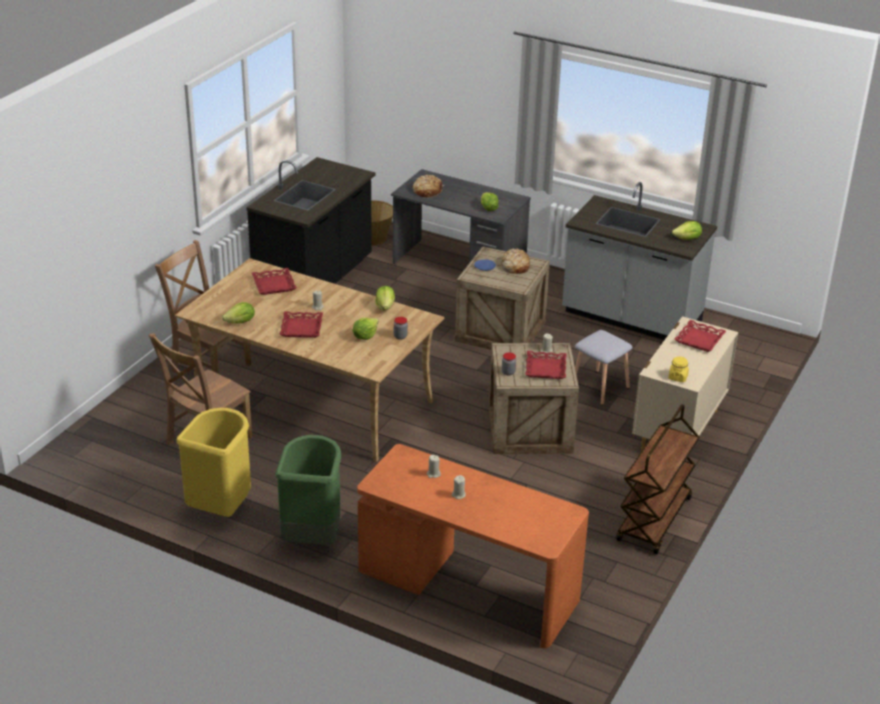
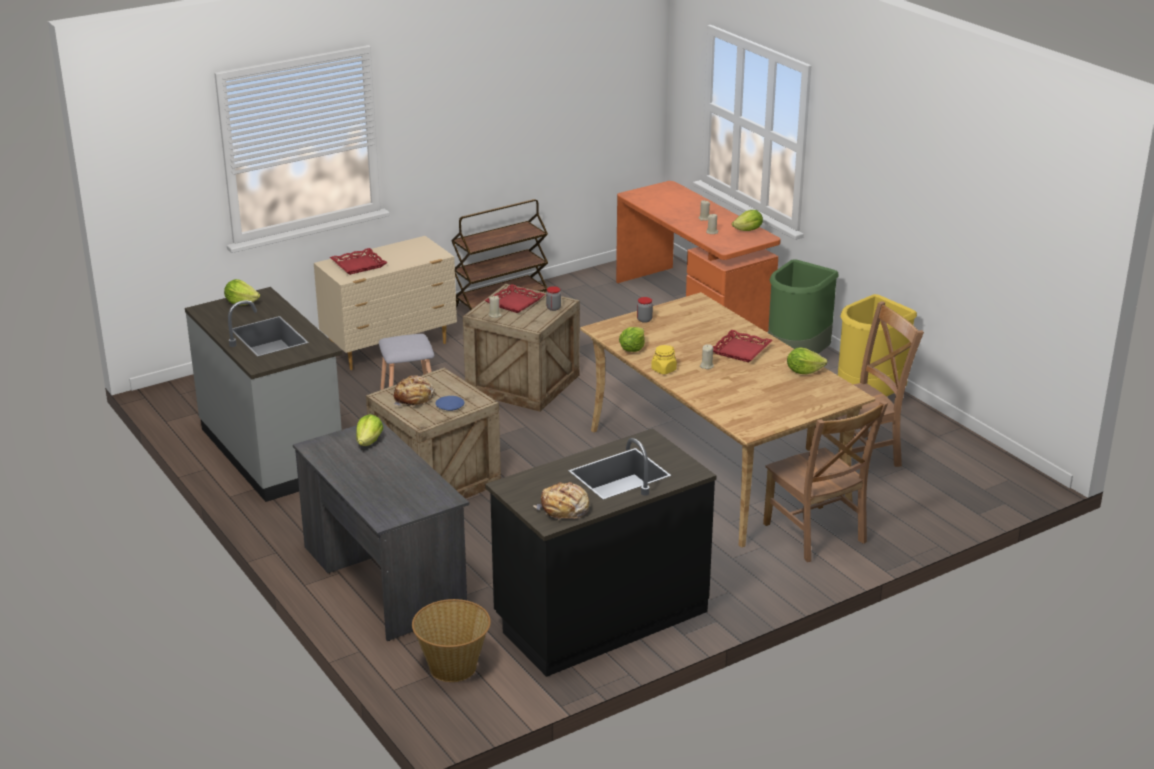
camera: 150 degrees left, 5 degrees down
(274, 285) = (738, 401): red tray -> none
(365, 336) = (680, 328): lettuce -> lettuce (748, 230)
(427, 191) = (414, 491): bread -> bread (564, 509)
(678, 377) = (425, 246): yellow jar -> yellow jar (663, 370)

